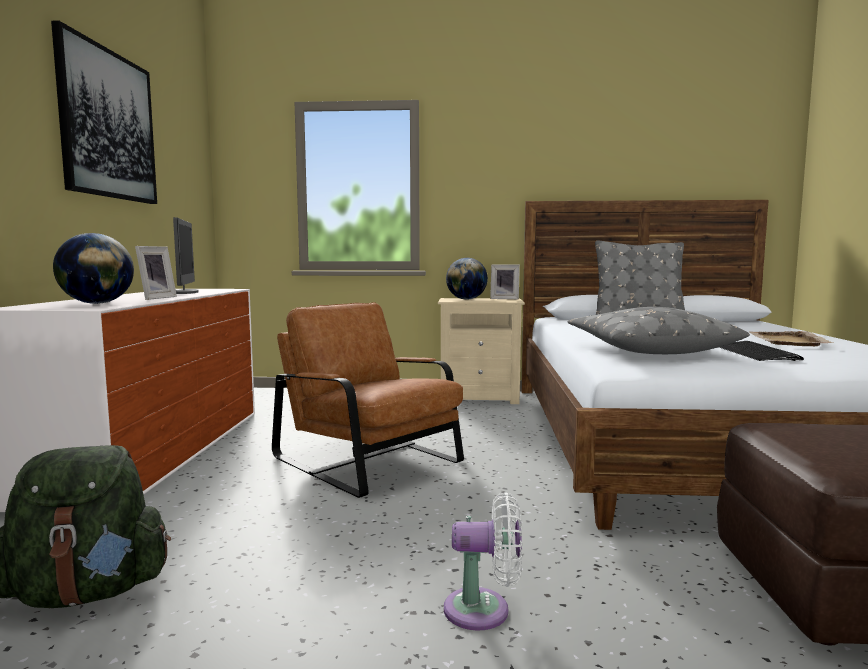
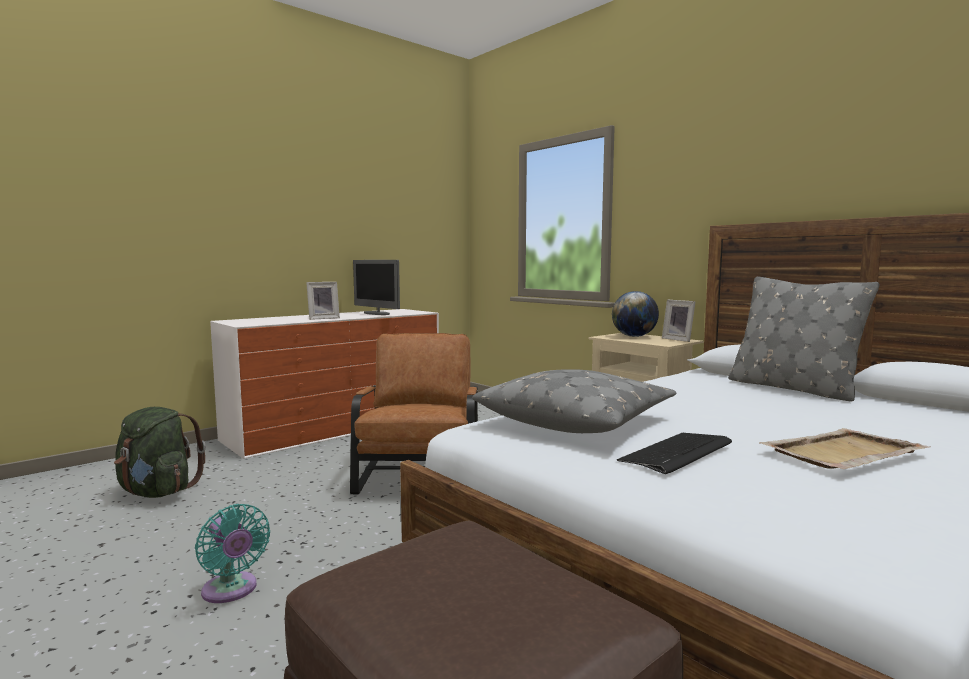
camera: 45 degrees right, 0 degrees up
(97, 303) = (271, 320): globe -> none
(108, 124) = (341, 193): picture -> none
(186, 292) = (376, 313): monitor -> monitor turned 105 degrees clockwise
(484, 610) = (231, 591): white fan -> turquoise fan

